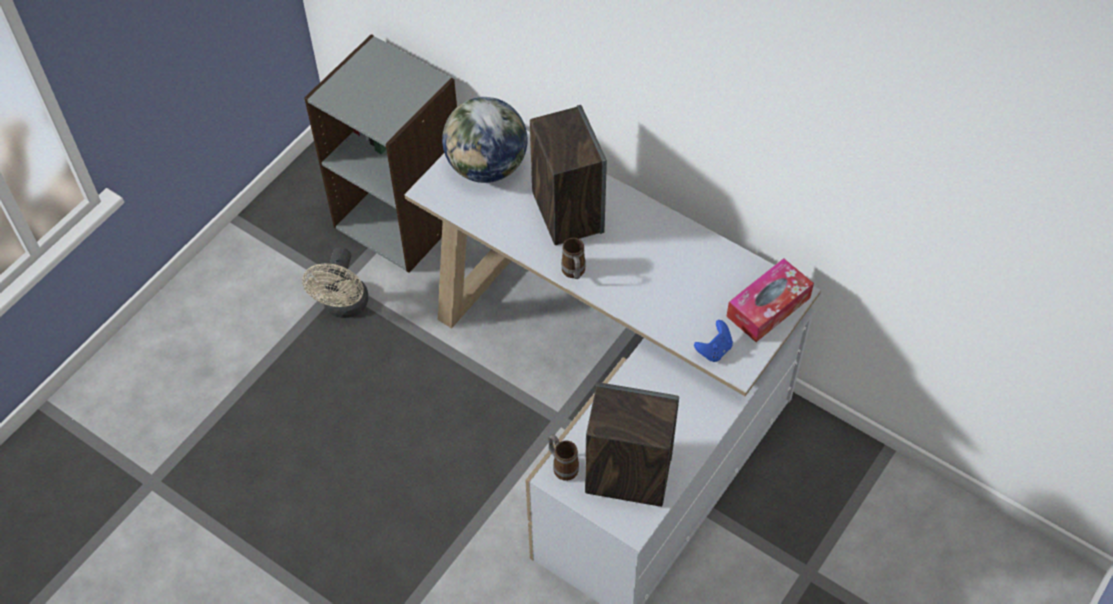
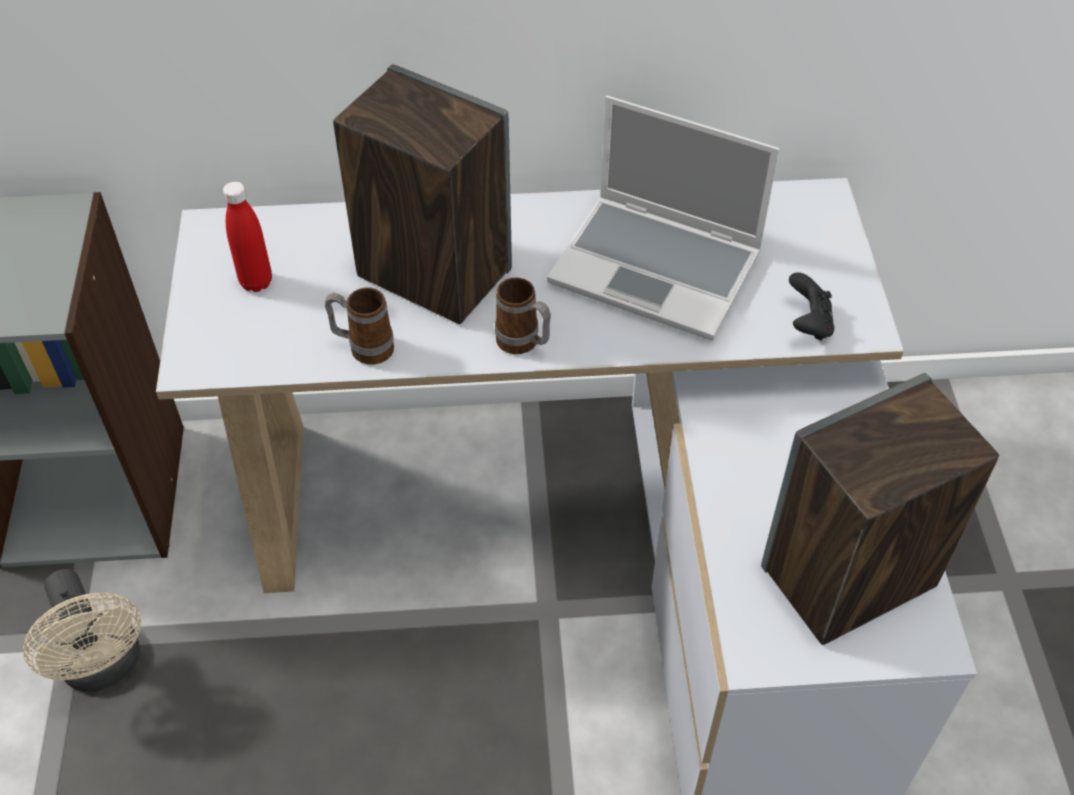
camera: 40 degrees left, 5 degrees down
(487, 167) = (256, 282): globe -> red bottle
(562, 465) = (750, 630): mug -> mug (363, 348)
(672, 276) = (658, 268): none -> laptop
(714, 349) = (808, 324): blue game controller -> black game controller
(768, 307) = (813, 233): tissue box -> none

